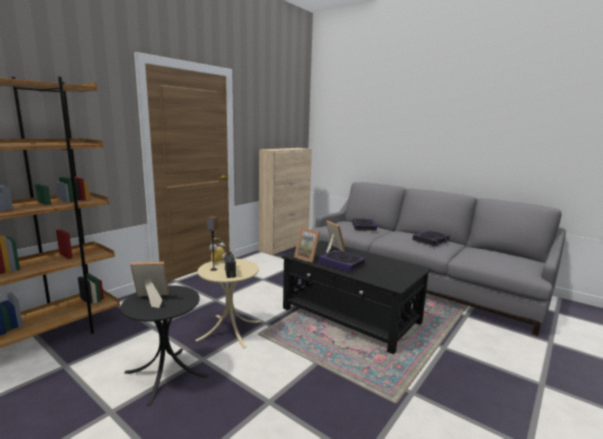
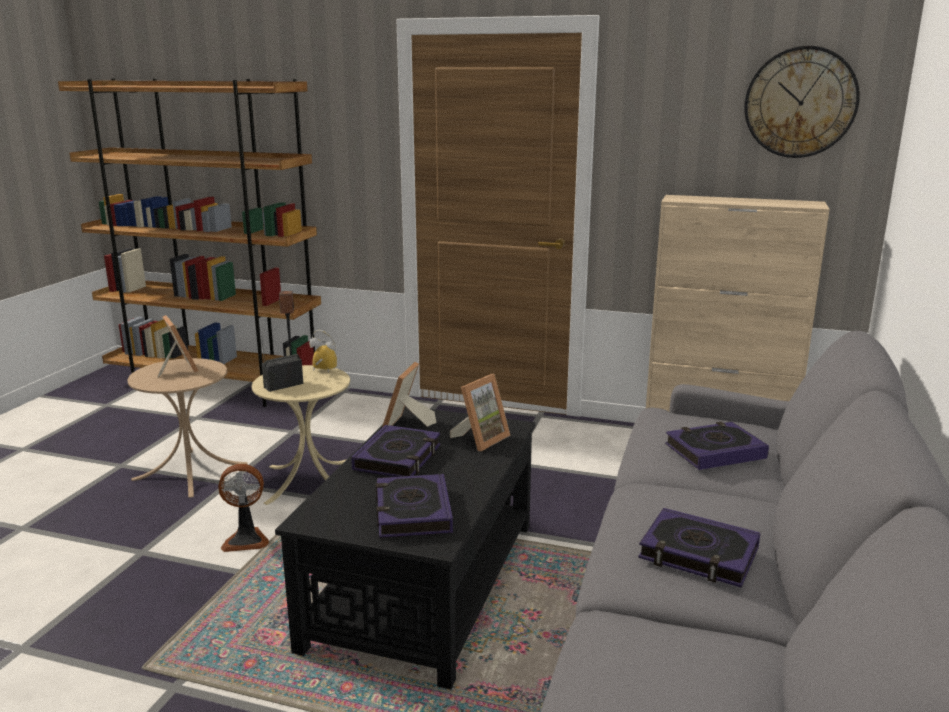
camera: 70 degrees right, 5 degrees up
(166, 374) = (190, 471): black side table -> beige side table
(282, 358) = (246, 540): none -> fan
(289, 112) = (800, 102): none -> wall clock
(393, 268) = (412, 512): none -> book

